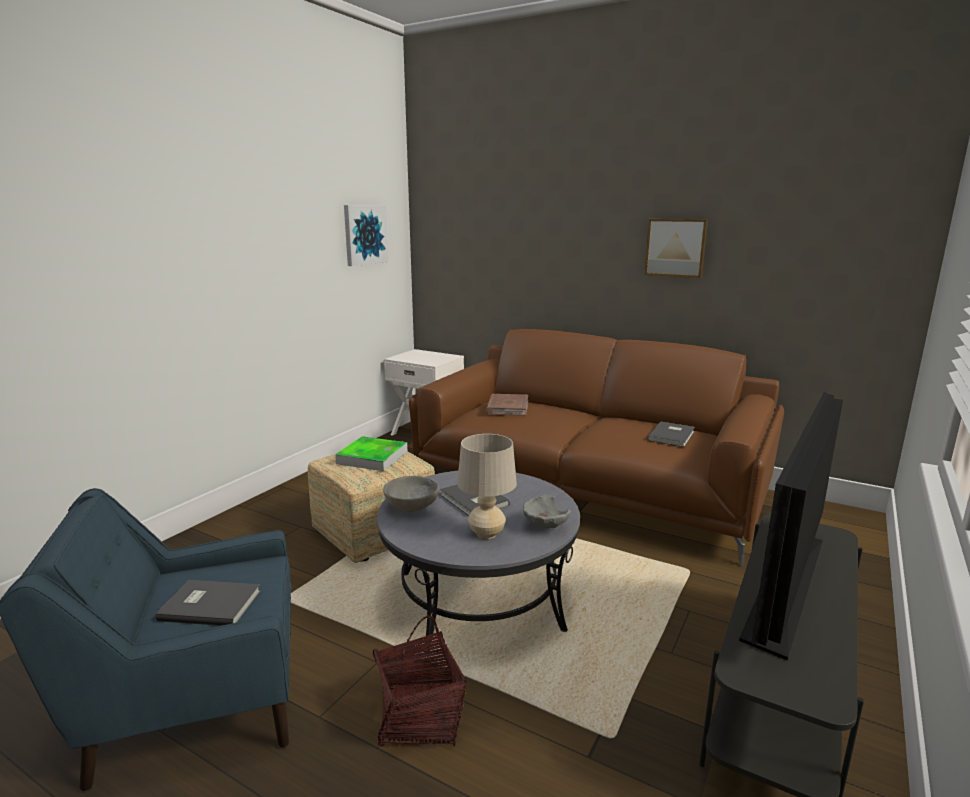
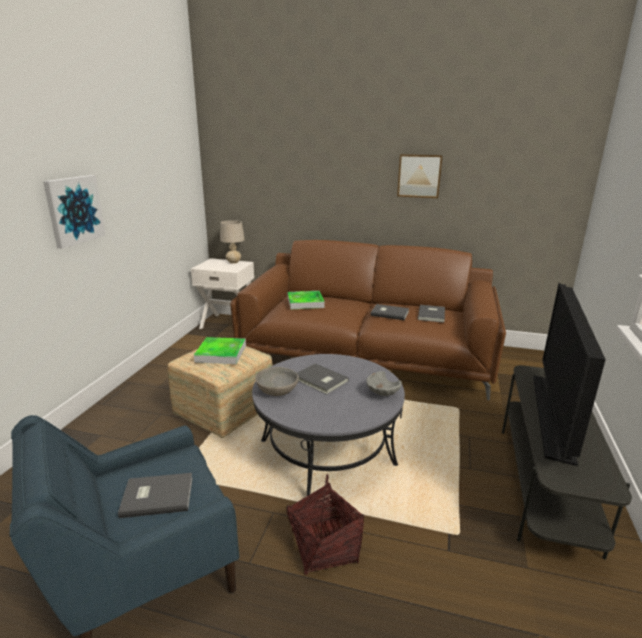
camera: 15 degrees left, 5 degrees up
(365, 234) = (170, 167): picture -> picture (74, 210)
(486, 533) = (344, 405): beige table lamp -> beige table lamp (233, 262)
(507, 408) = (305, 302): brown book -> tray
(612, 429) = (389, 313): none -> grey book

